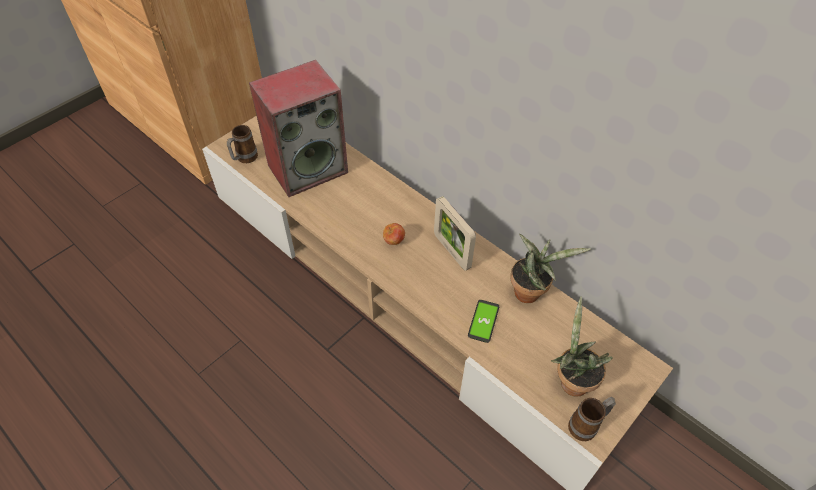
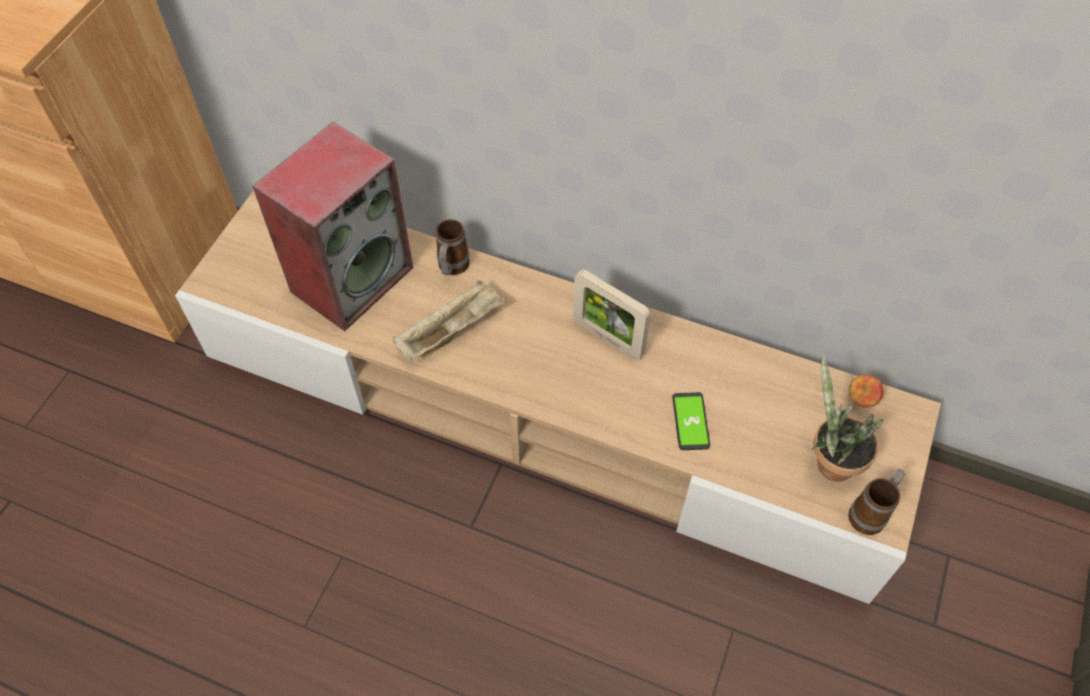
camera: 20 degrees left, 5 degrees up
(244, 159) = (249, 292): mug -> mug (452, 268)
(353, 216) = (451, 331): none -> beige tray
(394, 241) = (524, 349): apple -> apple (861, 399)
(530, 291) = (732, 360): potted plant -> none

